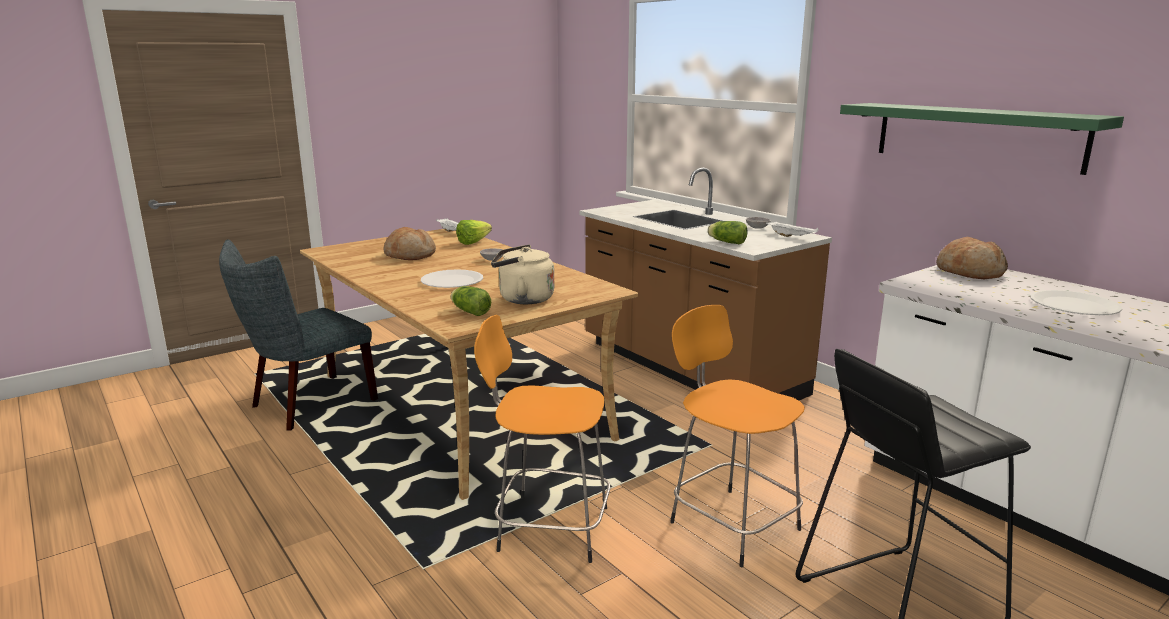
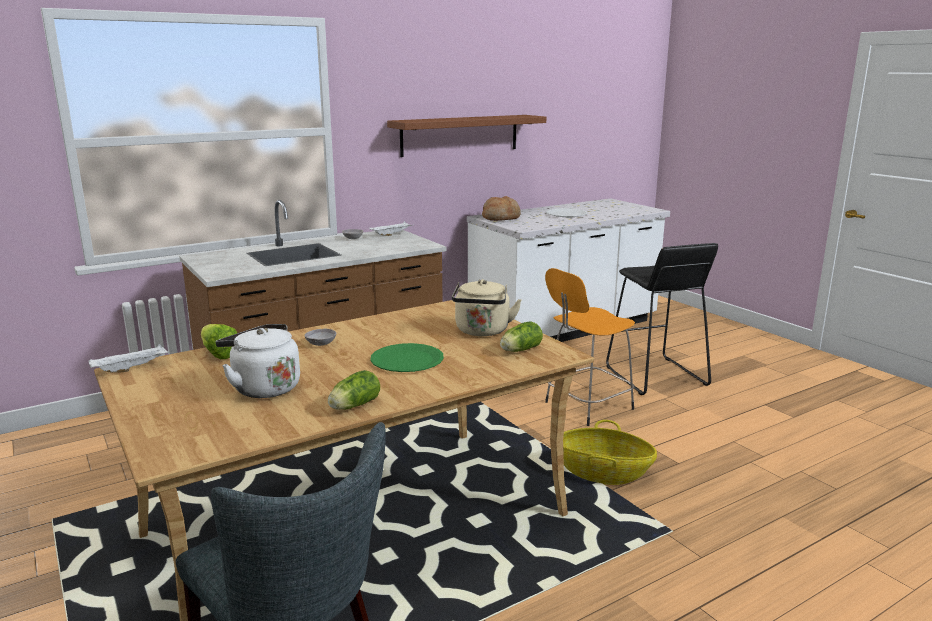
camera: 85 degrees left, 0 degrees up
(410, 255) = (263, 388): bread -> white kettle
(452, 281) = (407, 360): white plate -> green plate
(549, 528) = (602, 473): orange stool -> basket
(726, 242) = (400, 248): lettuce -> lettuce (353, 406)
(976, 136) = (460, 135): green shelf -> brown shelf

